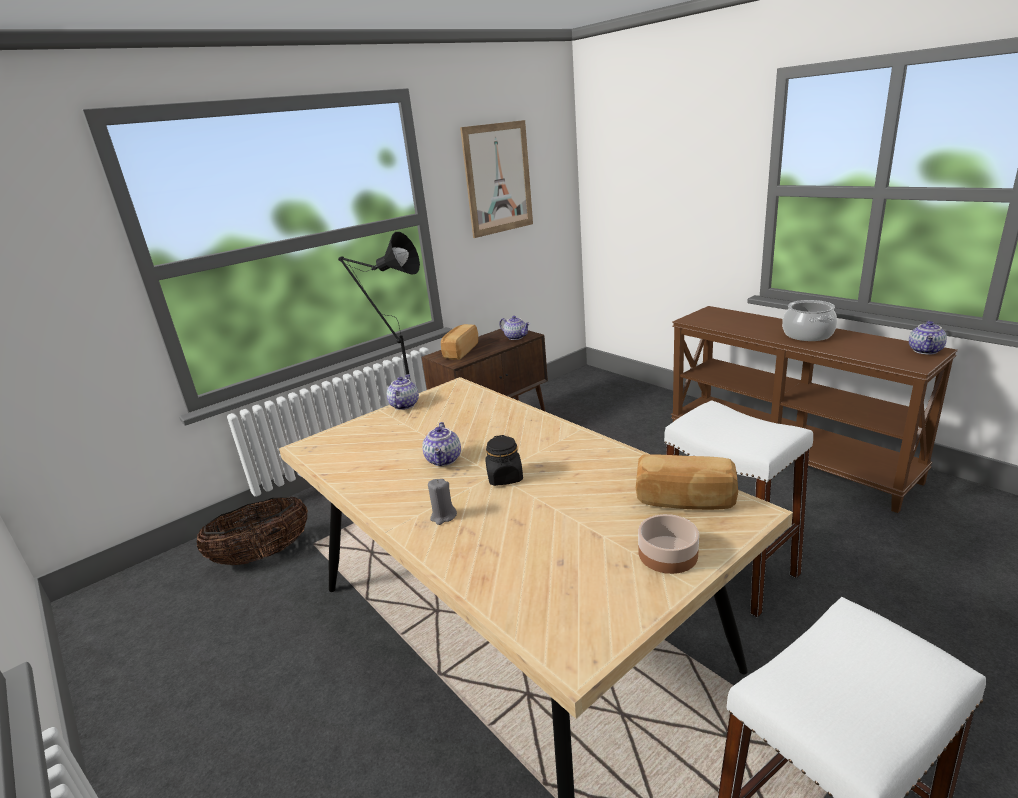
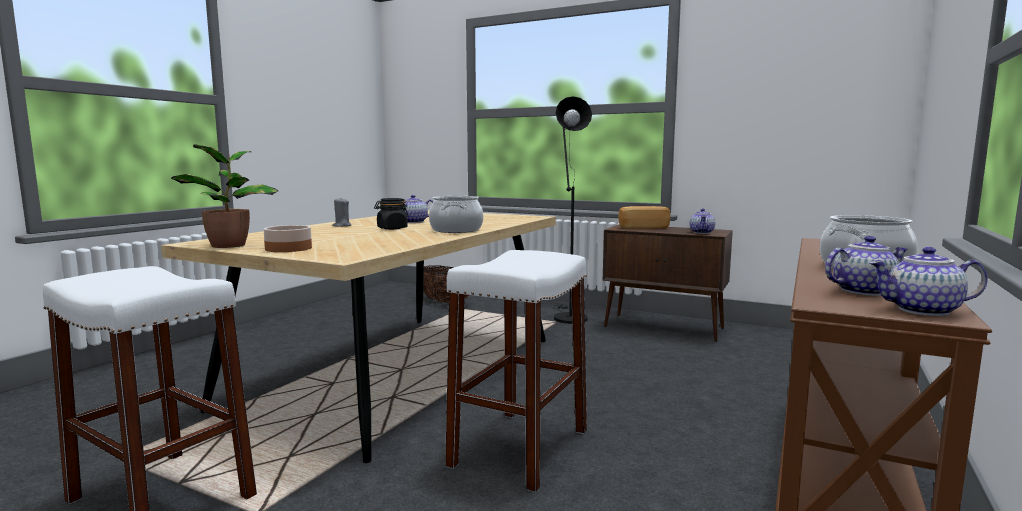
camera: 65 degrees right, 15 degrees down
(404, 405) = (493, 214): teapot -> teapot (862, 291)
(498, 179) = (774, 77): picture -> none
(550, 438) = (456, 230): none -> cooking pot
(616, 612) = (230, 245): none -> potted plant
(685, 500) = (362, 249): bread -> none

